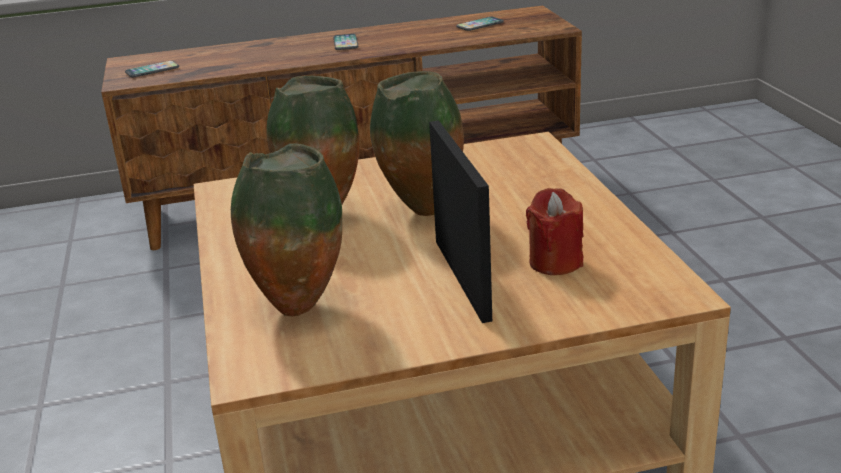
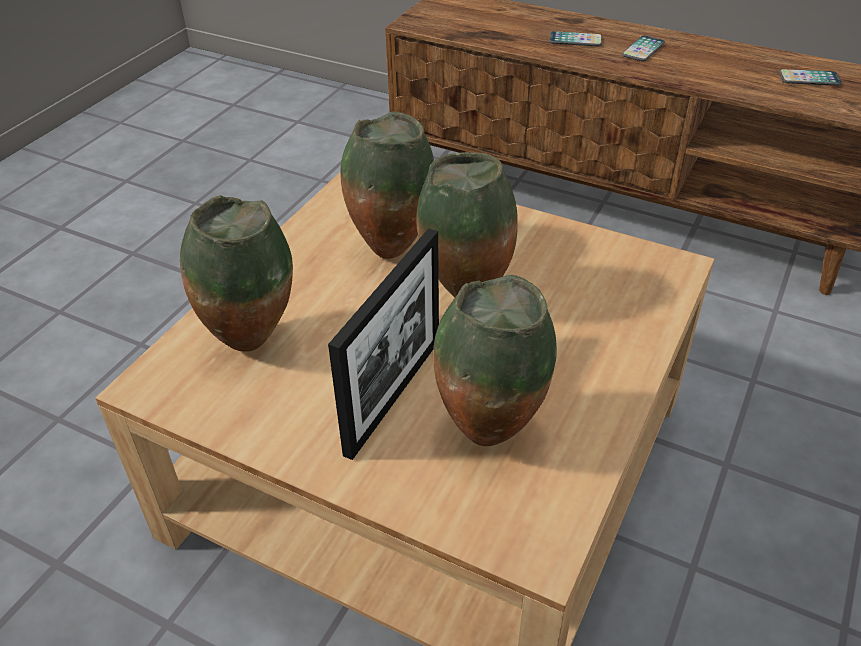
camera: 40 degrees right, 15 degrees up
(152, 70) = (448, 17): phone -> phone (575, 40)
(555, 262) = (489, 431): red candle -> vase

